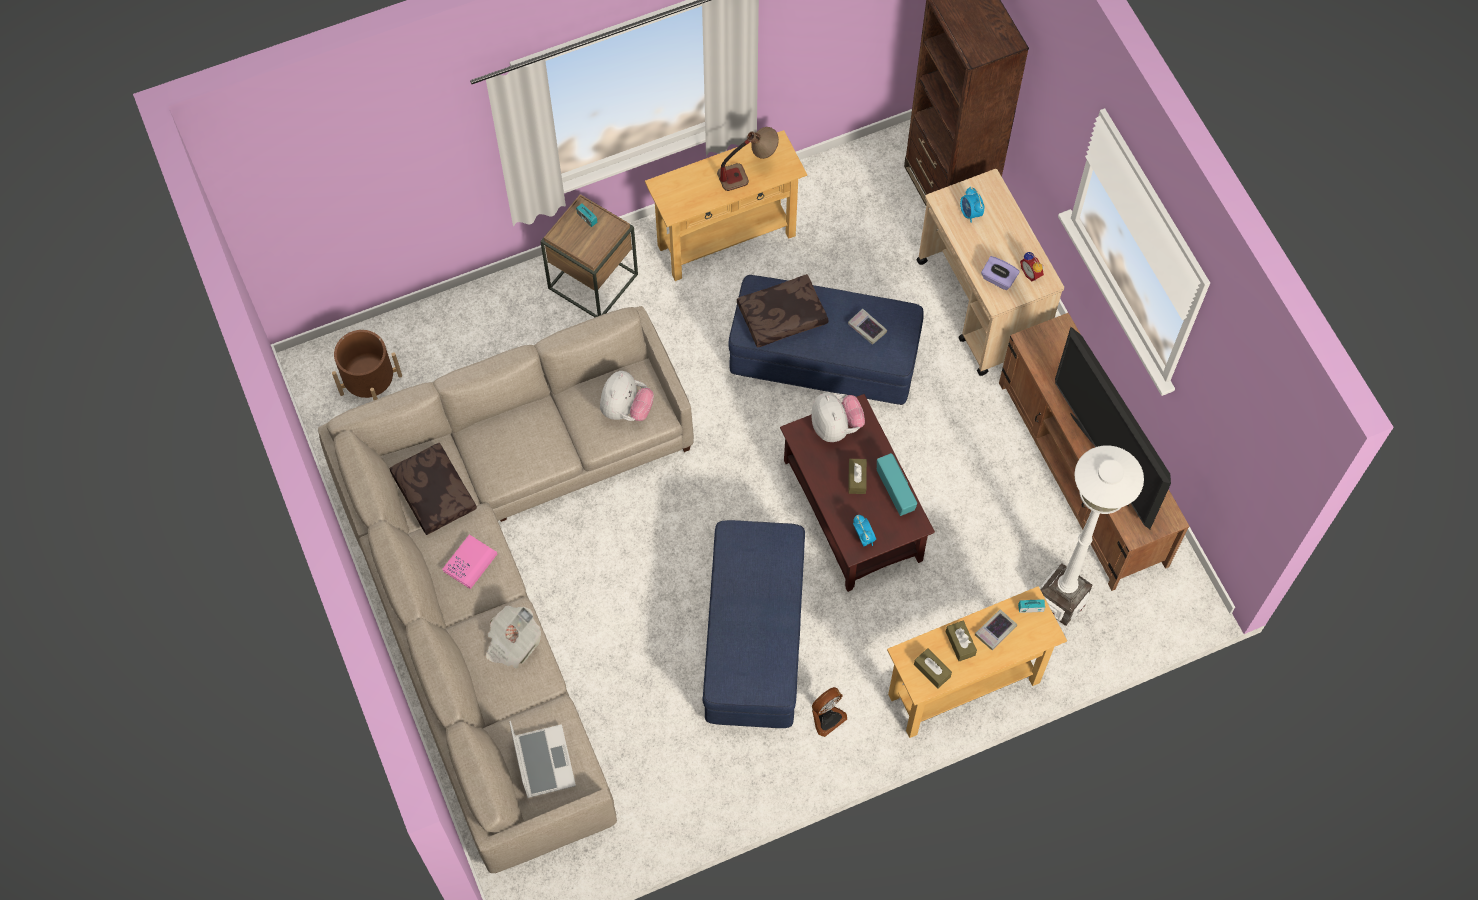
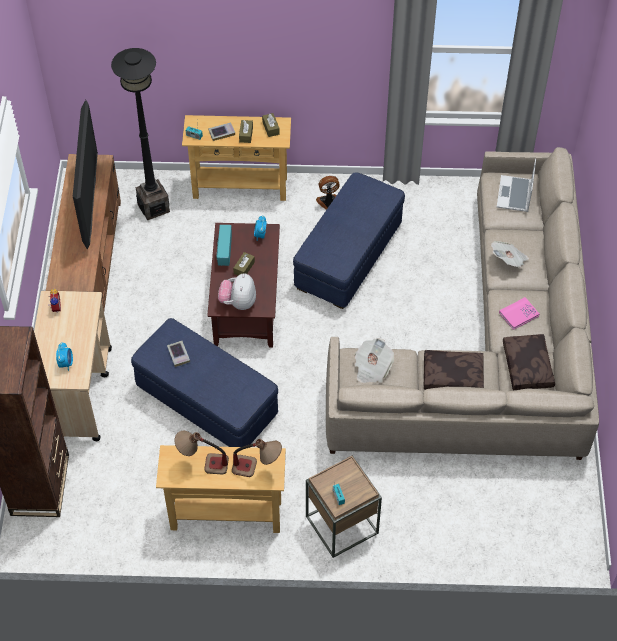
camera: 155 degrees left, 10 degrees down
(371, 384) = (540, 513): brown planter -> none
(626, 409) = (372, 368): plush toy -> newspaper
(685, 191) = (257, 468): none -> table lamp
(782, 317) = (232, 385): brown pillow -> brown pillow (453, 375)
(998, 279) = (80, 312): purple tissue box -> none
(1061, 601) = (153, 207): white floor lamp -> black floor lamp

